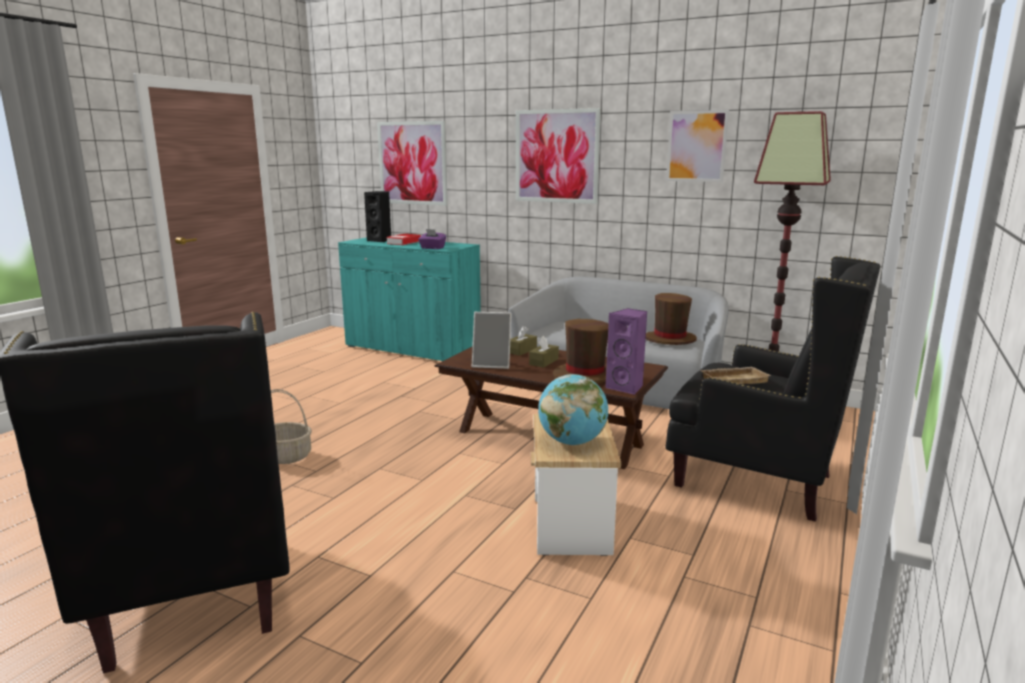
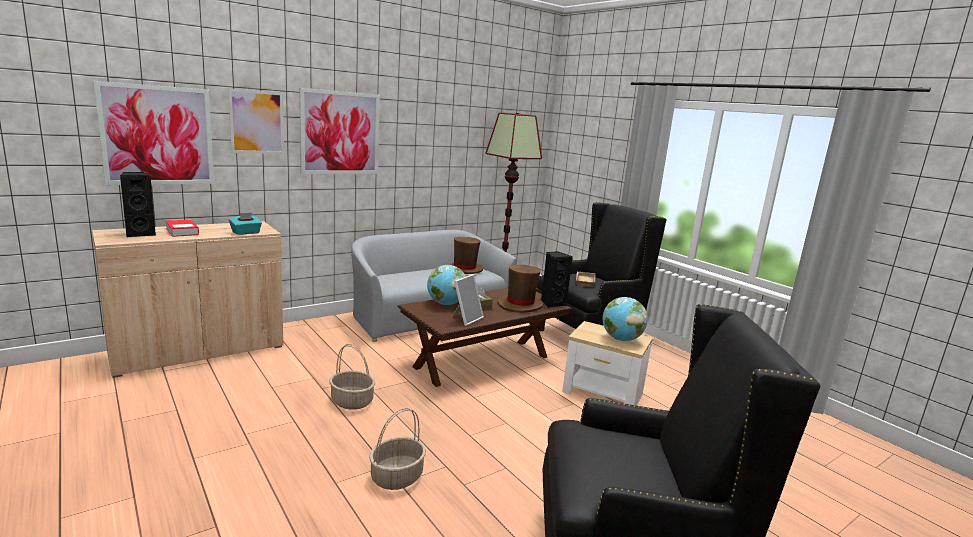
camera: 65 degrees left, 0 degrees up
(391, 410) = (352, 401): none -> basket
(412, 349) = (199, 350): turquoise cabinet -> beige cabinet
(432, 248) = (246, 232): purple tissue box -> turquoise tissue box
(522, 350) = (445, 304): brown tissue box -> globe
(626, 387) = (552, 303): purple speaker -> black speaker
(696, 146) = (446, 129): picture -> picture (257, 122)

